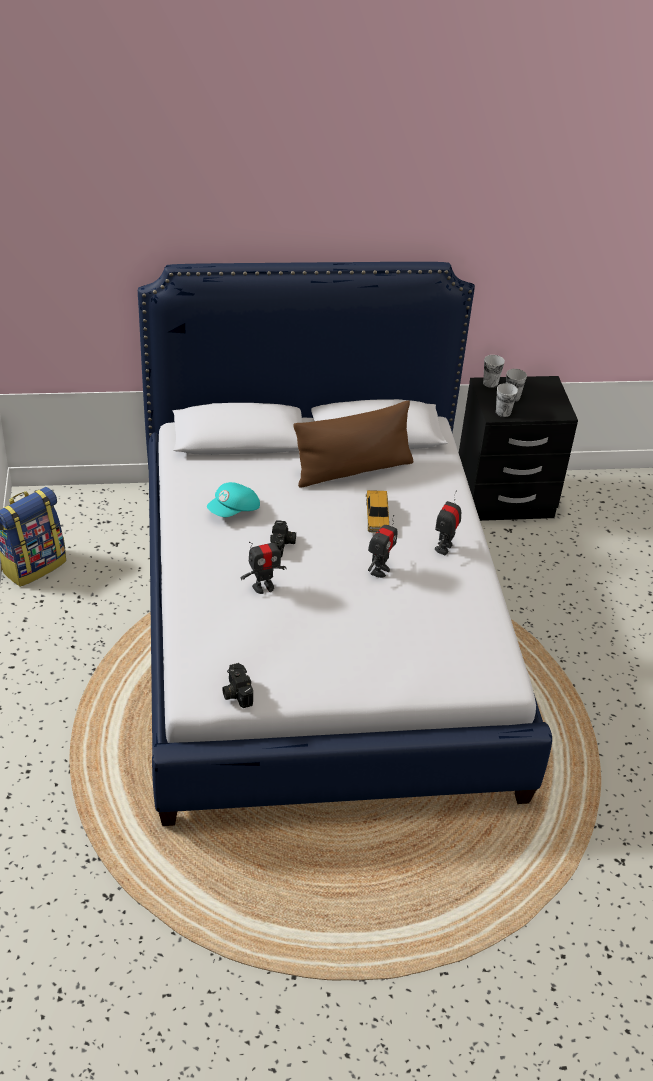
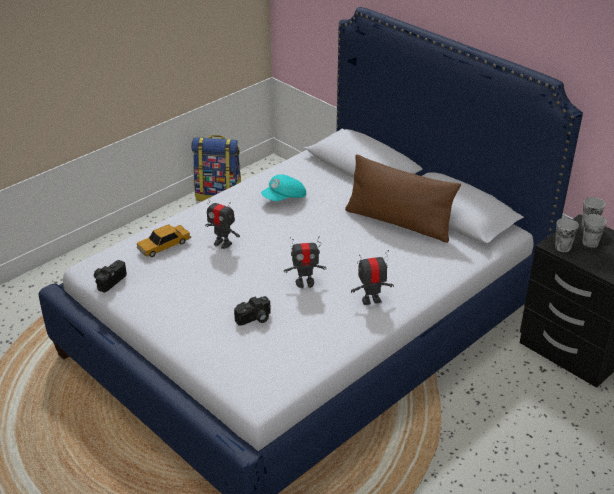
camera: 55 degrees right, 5 degrees down
(234, 511) = (284, 198): turquoise cap -> turquoise cap turned 45 degrees counterclockwise
(282, 545) = (275, 232): camera -> camera (254, 319)
(377, 516) = (362, 255): toy car -> toy car (164, 245)

